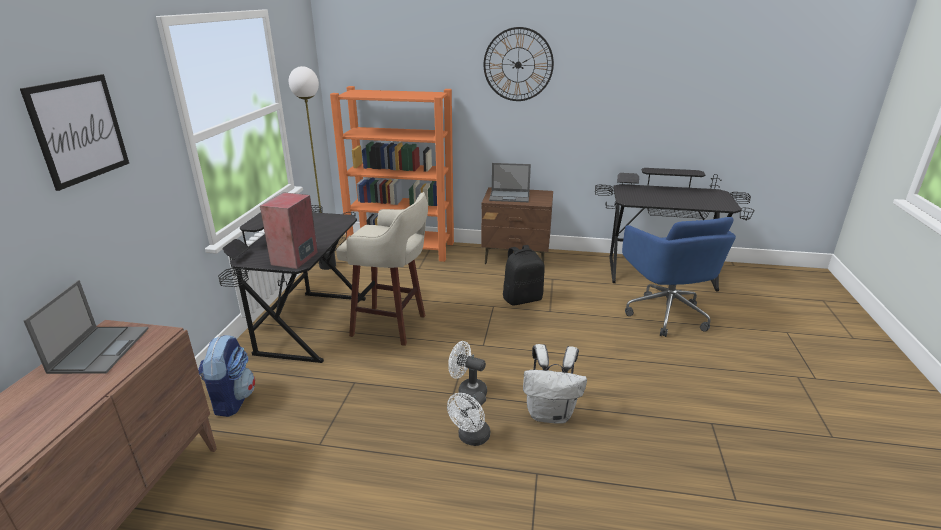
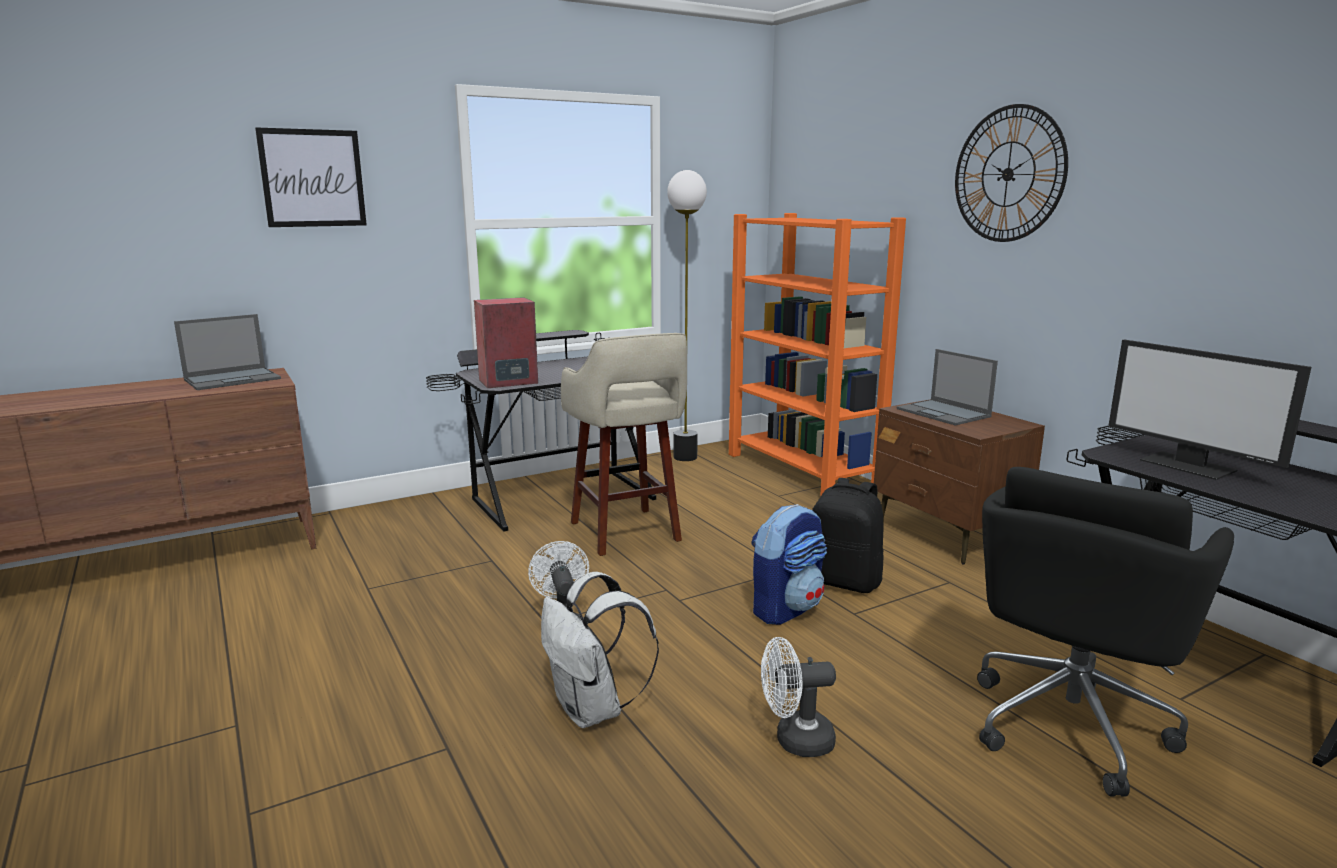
camera: 50 degrees right, 10 degrees down
(232, 400) = (393, 522): backpack -> backpack (786, 608)
(471, 438) = (469, 670): white fan -> white fan (795, 741)
(651, 197) = (1189, 465): none -> monitor
(664, 314) = (1070, 723): blue office chair -> black office chair

